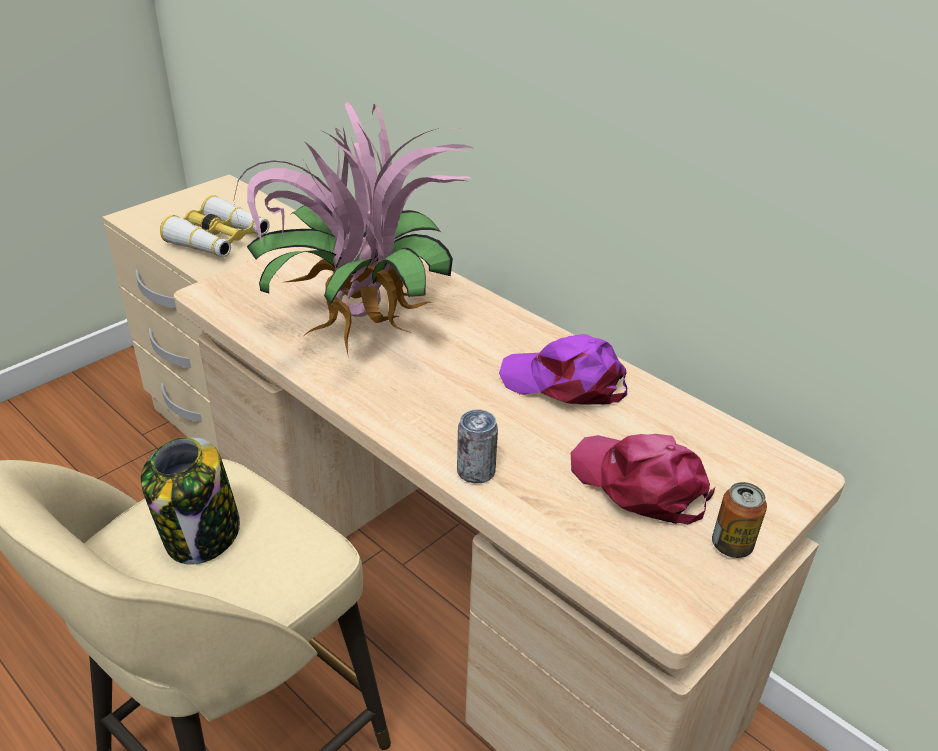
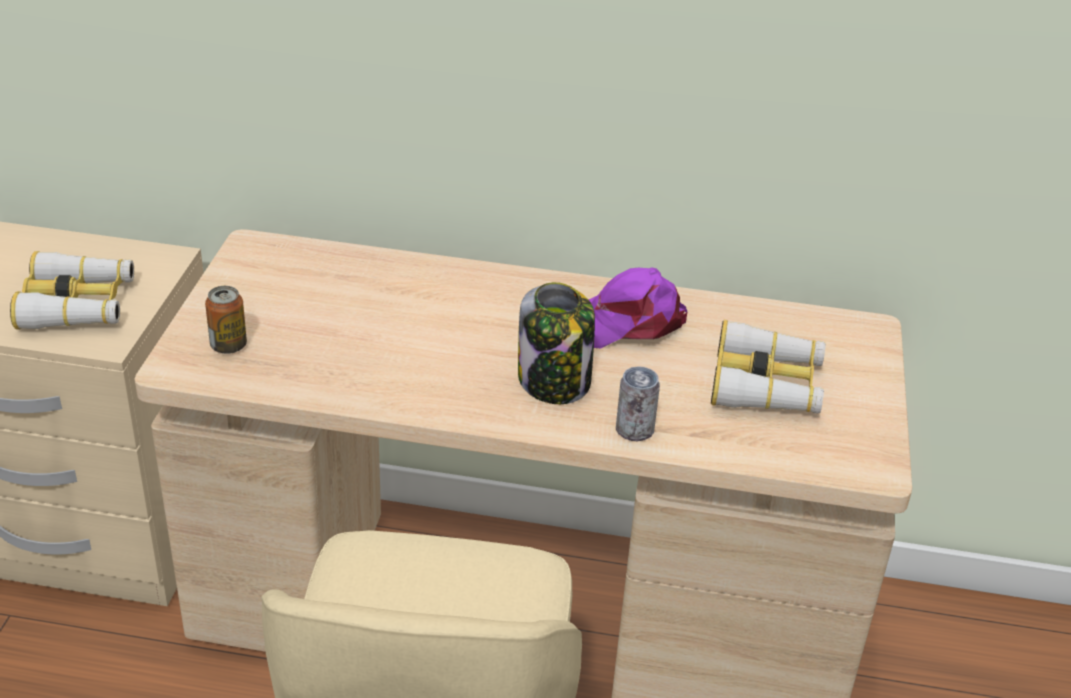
camera: 35 degrees left, 0 degrees up
(201, 535) = (417, 604): jar -> jar (555, 381)
(358, 331) = (387, 346): potted plant -> none
(640, 484) = (766, 384): pink cap -> binoculars
(731, 545) = (871, 403): can -> can (228, 346)

